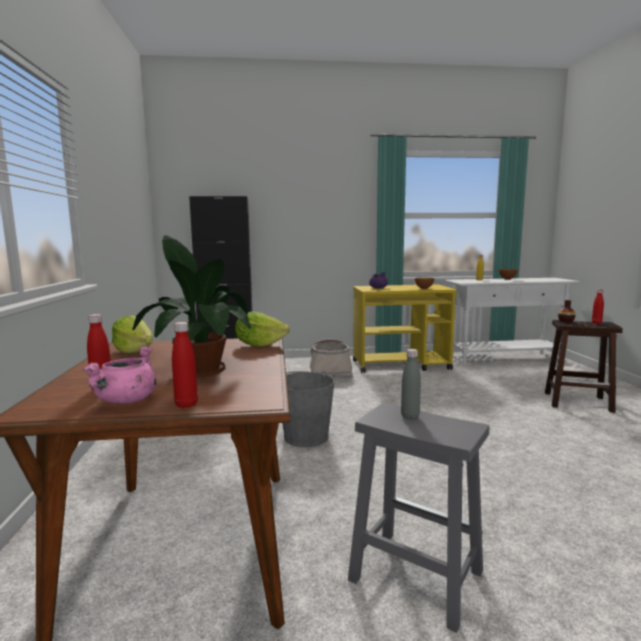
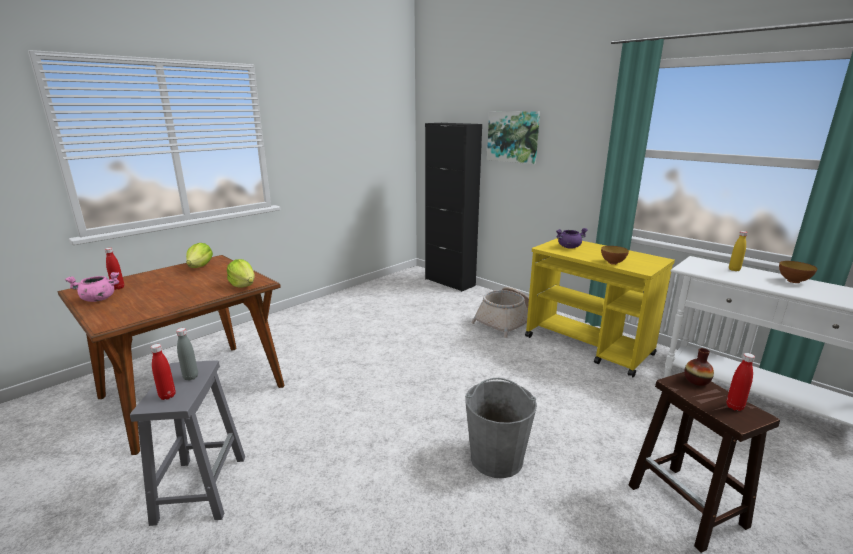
camera: 50 degrees right, 10 degrees up
(186, 404) = (95, 312): red bottle -> red bottle (167, 396)
(199, 368) = (171, 291): potted plant -> none
(283, 209) = (513, 136): none -> picture
(306, 436) = (358, 368): grey bucket -> grey bucket (496, 457)

